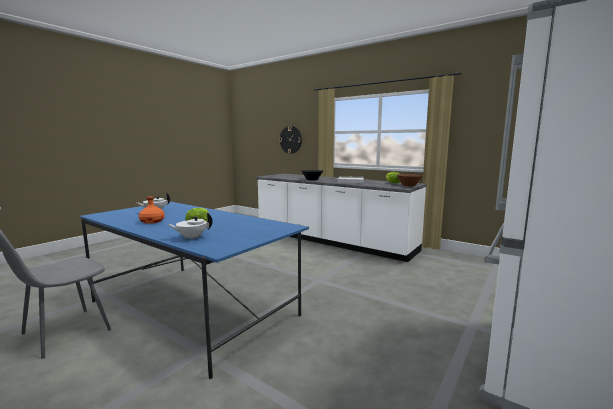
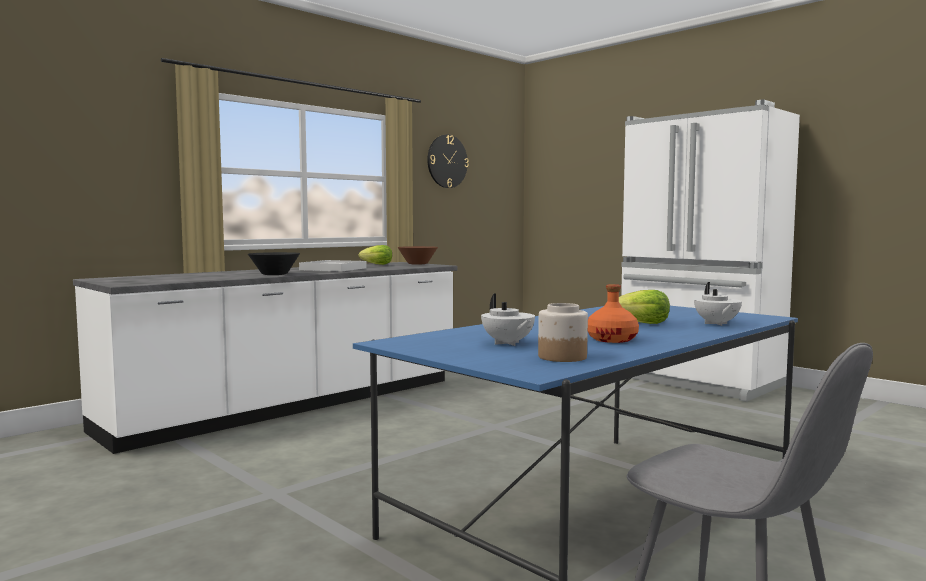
camera: 80 degrees left, 5 degrees down
(119, 216) = (561, 357): none -> jar
(290, 139) = (61, 180): wall clock -> wall clock (447, 161)

